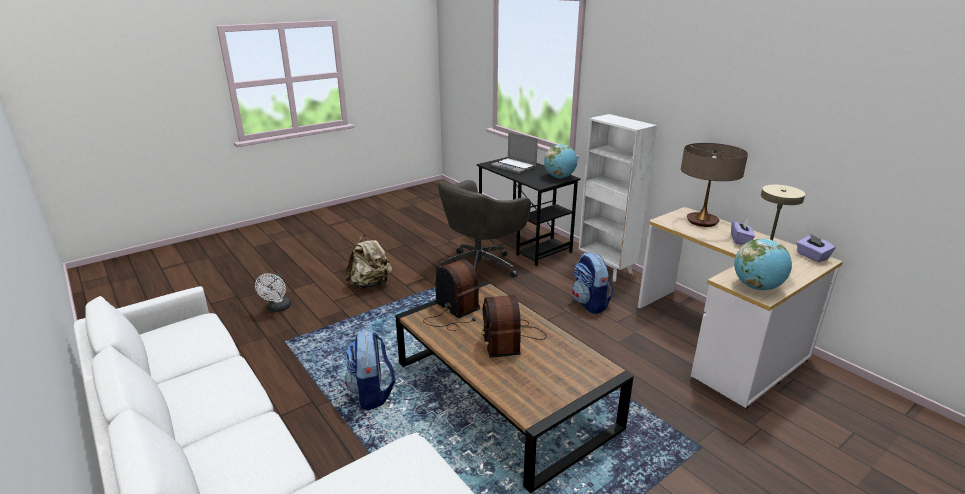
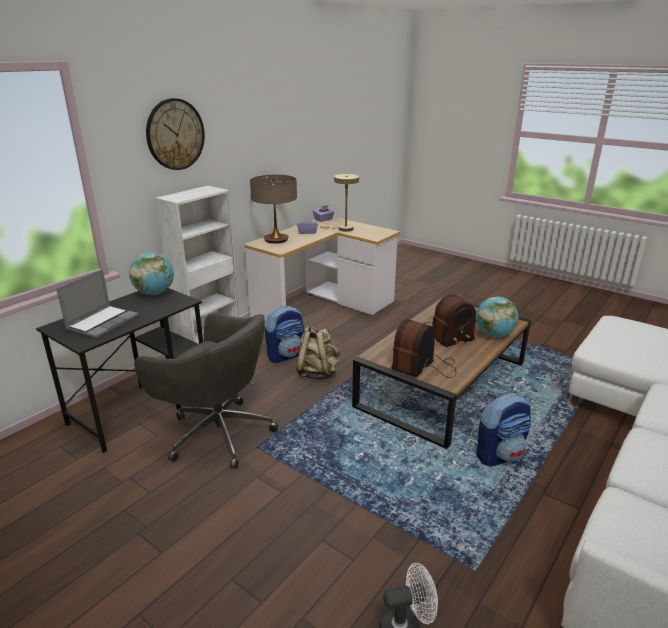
camera: 105 degrees left, 0 degrees up
(370, 284) = (290, 532): beige backpack -> beige backpack (317, 373)
(647, 68) = (175, 134): none -> wall clock
(757, 287) = (378, 232): globe -> globe (494, 335)

